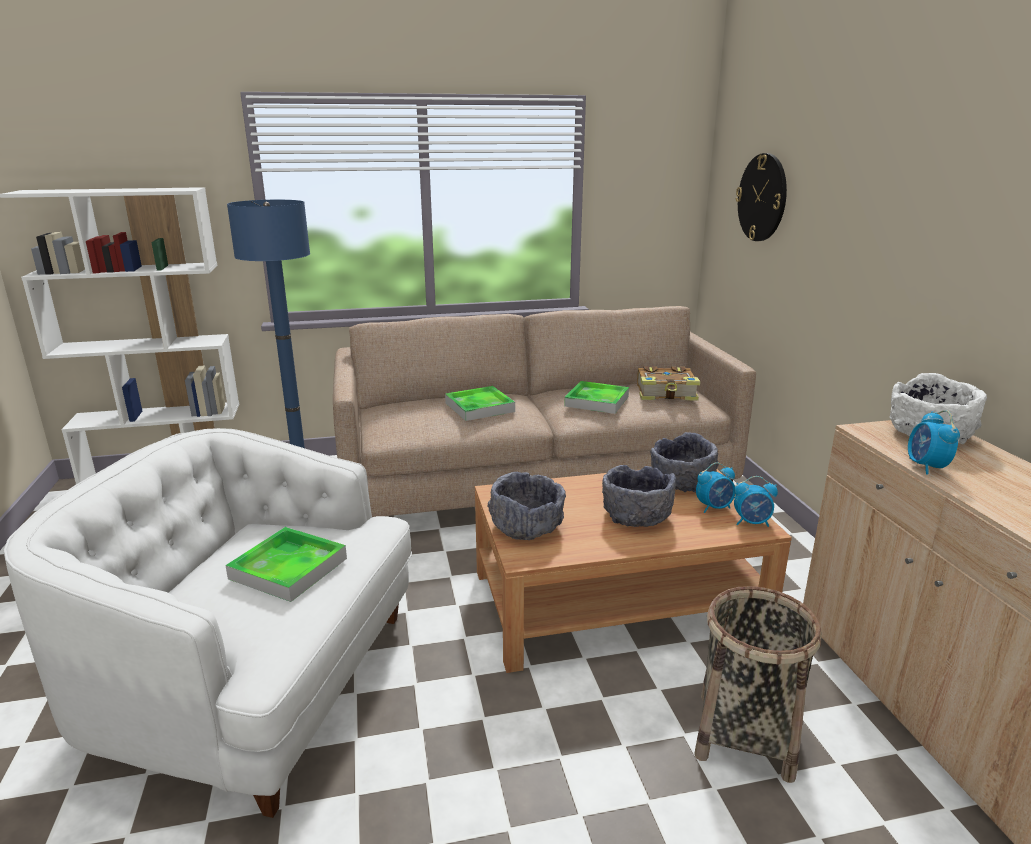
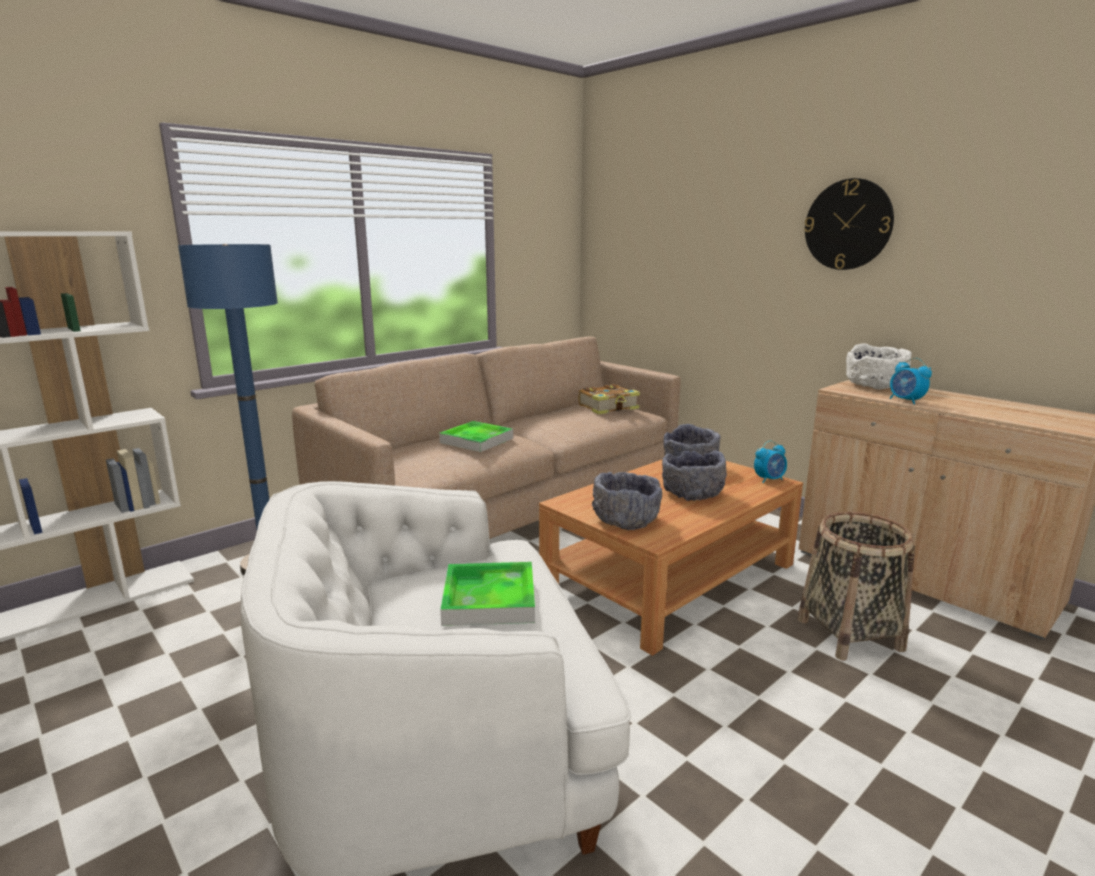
camera: 30 degrees left, 5 degrees down
(597, 401) = (565, 421): tray -> none
(714, 507) = (733, 476): alarm clock -> none
(762, 197) = (650, 240): wall clock -> wall clock (848, 224)

